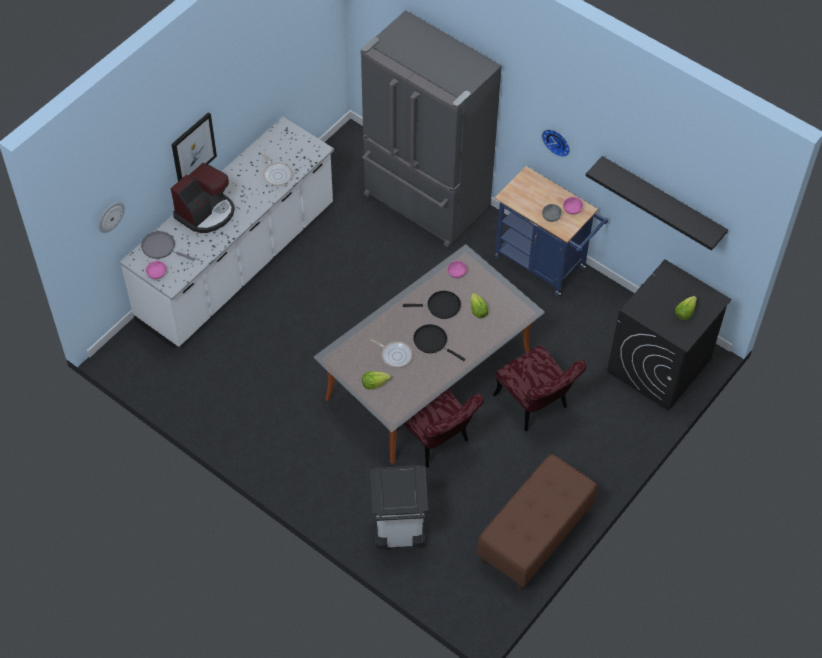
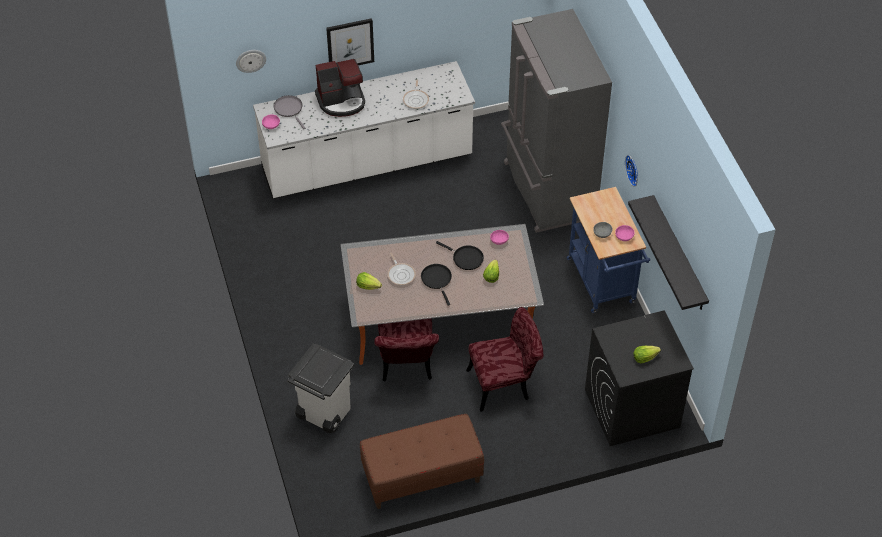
camera: 35 degrees right, 5 degrees down
(535, 406) = (504, 384): red chair -> red chair turned 105 degrees counterclockwise

